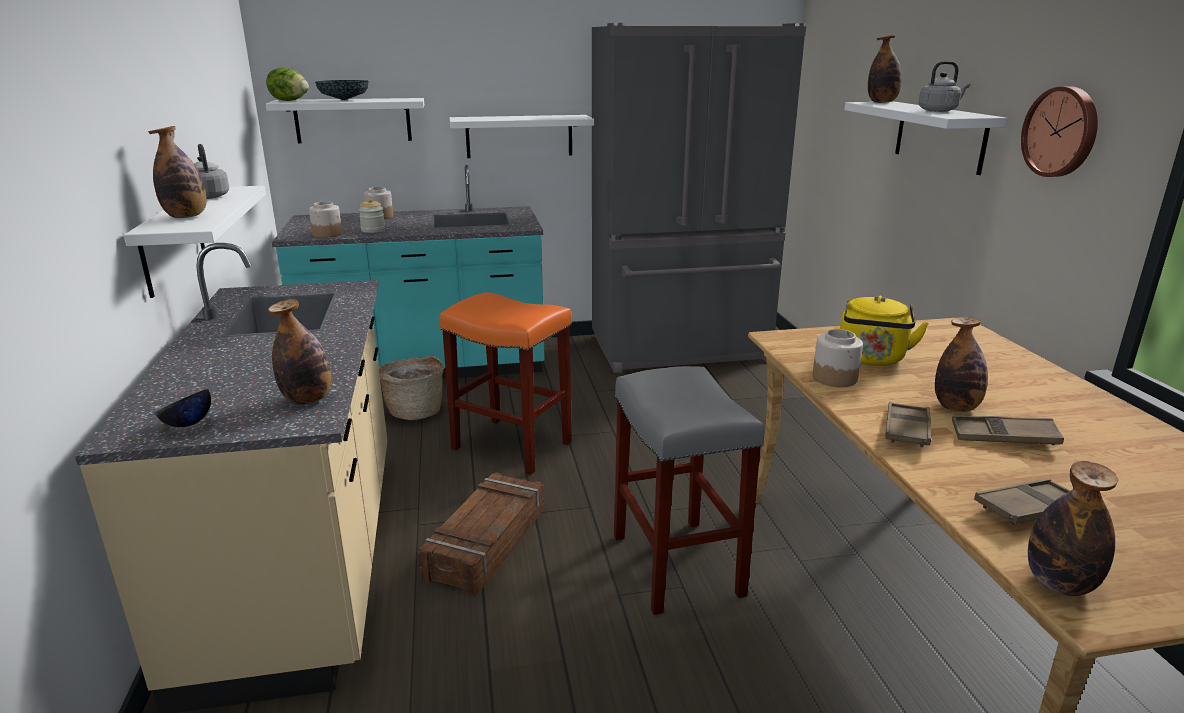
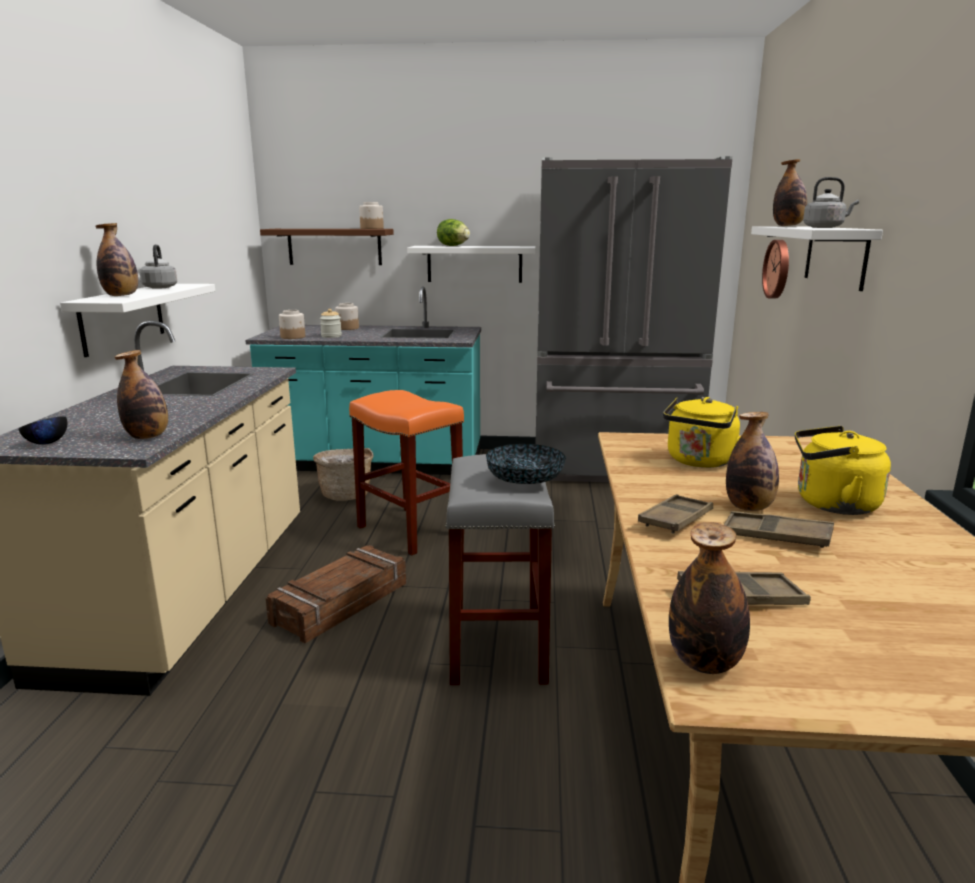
camera: 15 degrees right, 5 degrees down
(289, 100) = (282, 228): lettuce -> lettuce (453, 246)
(344, 100) = (324, 228): bowl -> bowl (525, 482)
(353, 120) = (334, 246): white shelf -> brown shelf
(835, 378) = (645, 473): jar -> jar (372, 228)
(1018, 395) = (831, 504): none -> yellow kettle
(1062, 132) = (922, 238): wall clock -> wall clock (778, 269)

